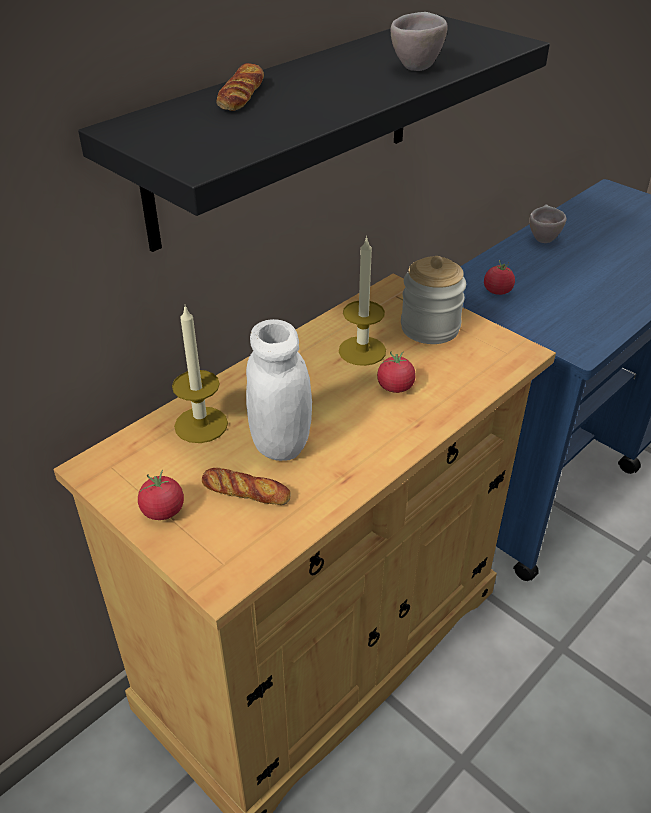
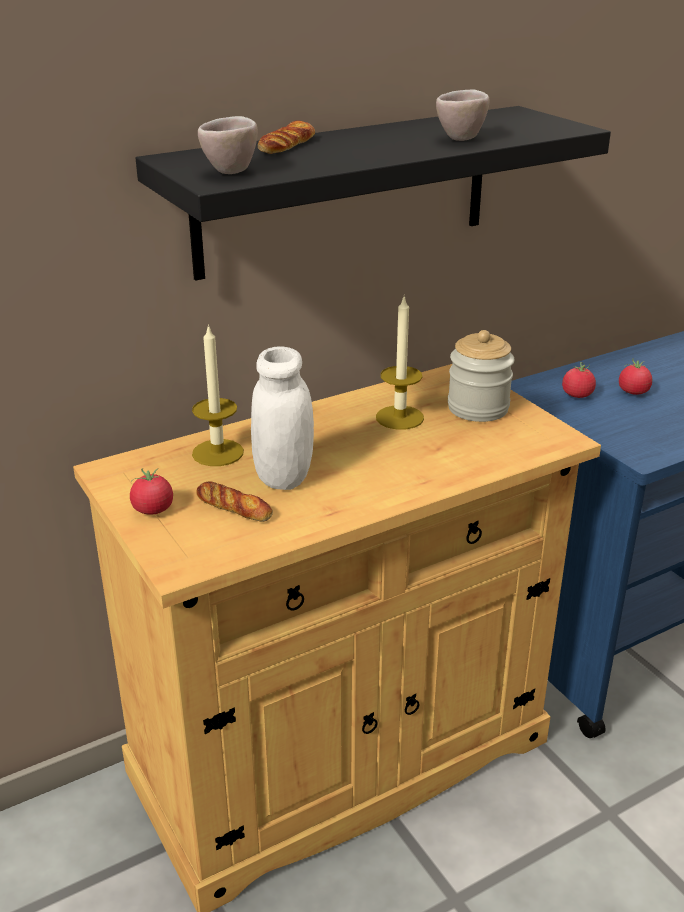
camera: 15 degrees right, 10 degrees down
(395, 387) = (417, 450): tomato -> tomato (633, 392)
(542, 237) = (651, 355): beige cup -> beige cup (233, 170)

